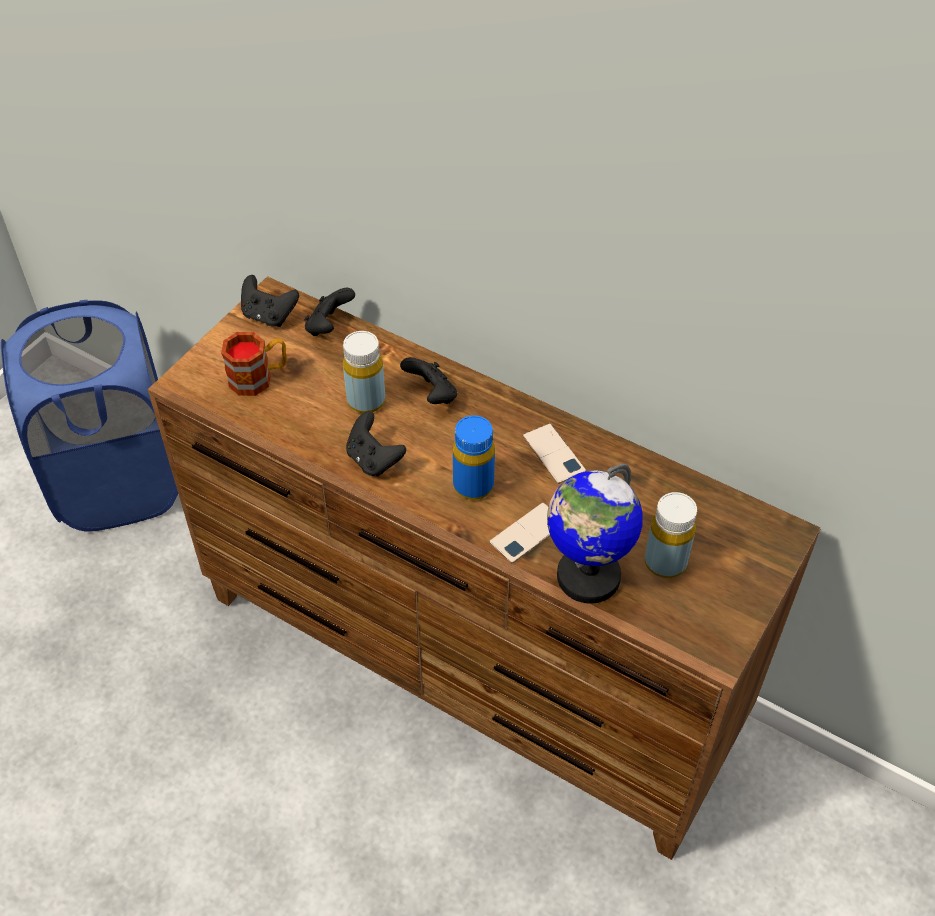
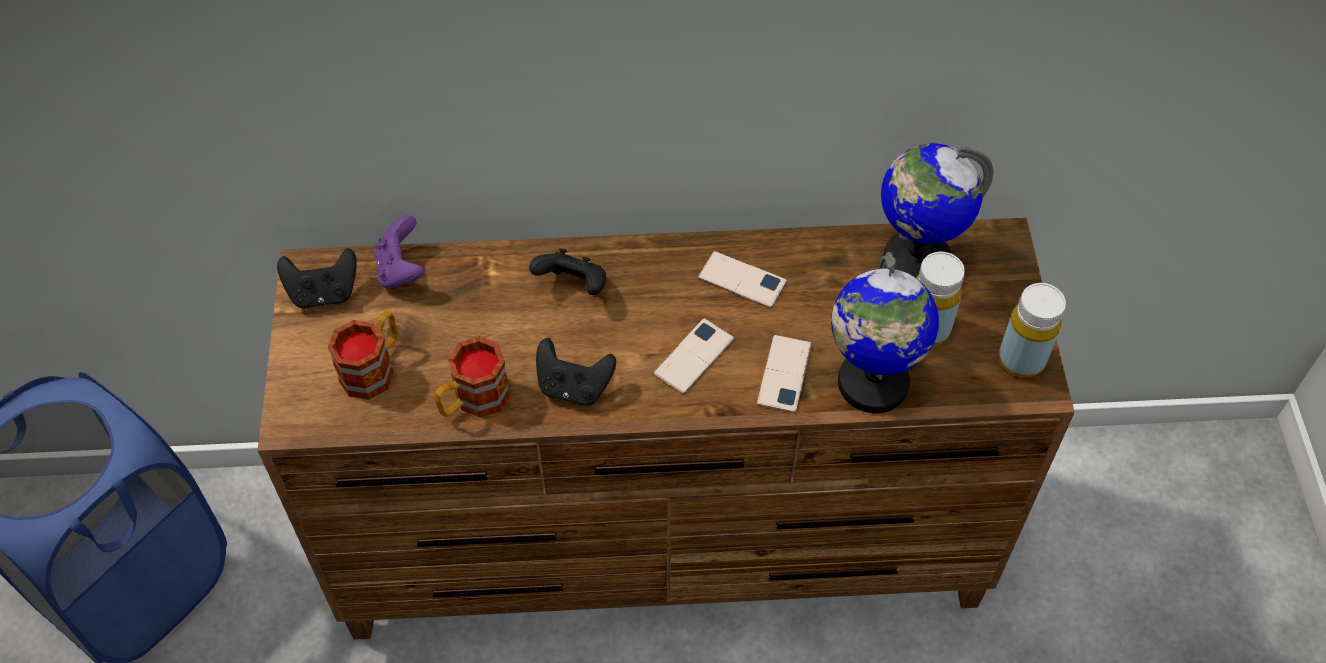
camera: 35 degrees left, 5 degrees up
(301, 432) = (473, 401): none -> mug
(329, 326) = (401, 270): black game controller -> purple game controller
(366, 401) = (511, 329): yellow bottle -> yellow bottle (1021, 359)
(473, 486) = (694, 356): blue bottle -> phone
(700, 510) = (915, 260): none -> globe

